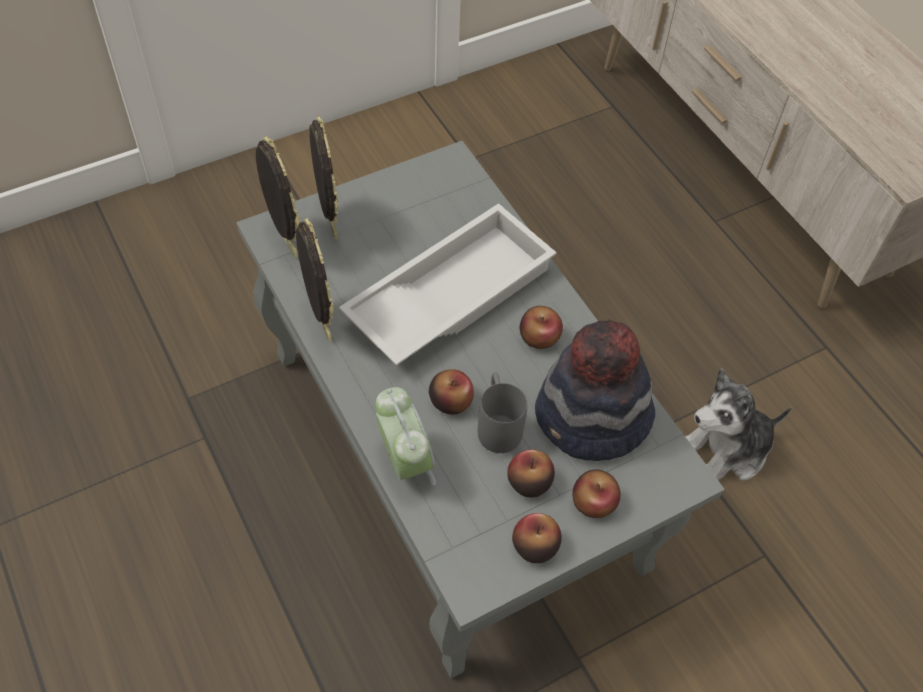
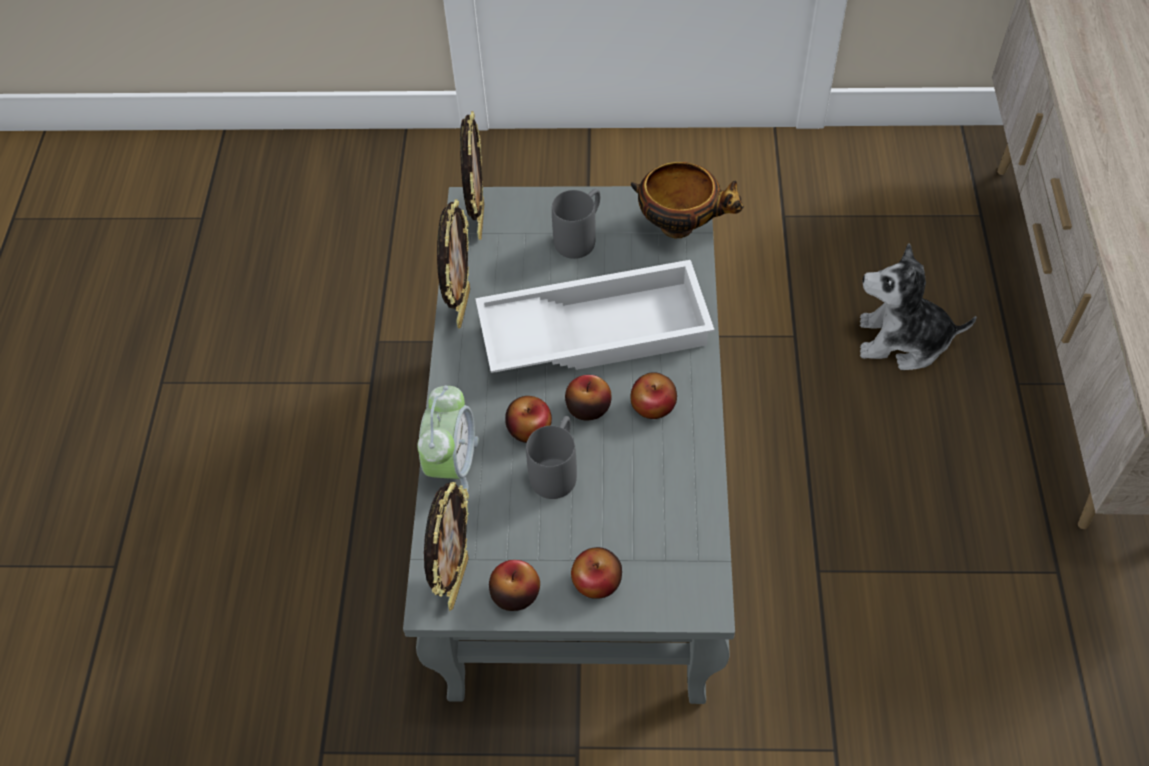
camera: 35 degrees right, 0 degrees up
(328, 222) = (530, 218): picture frame -> picture frame (456, 582)
(384, 221) = (580, 237): none -> grey mug
(461, 181) = (681, 226): none -> bowl
(529, 481) = (550, 534): apple -> apple (588, 407)
(591, 419) = (649, 505): hat -> none
(726, 450) = (864, 626): plush toy -> plush toy (902, 341)

